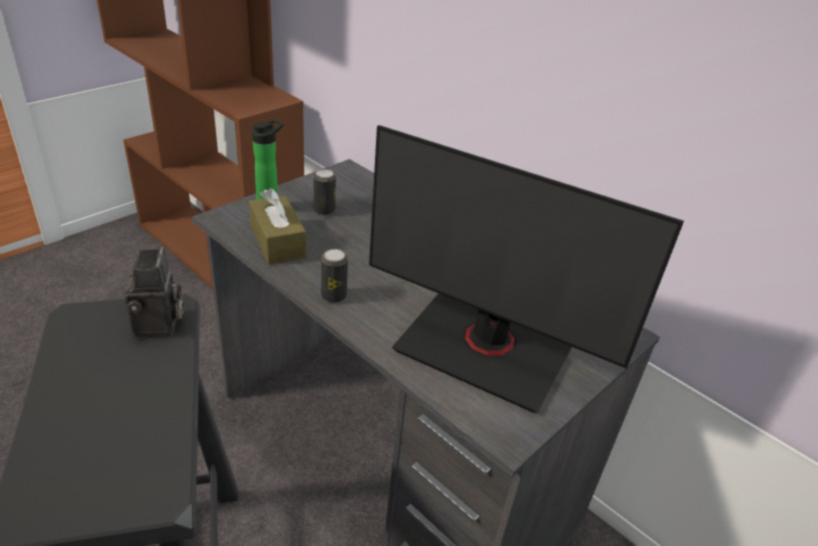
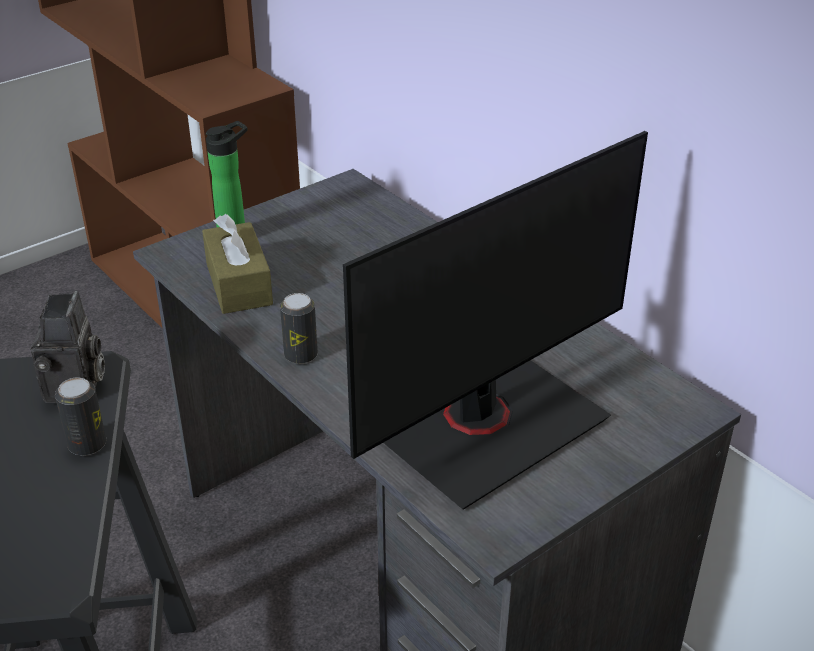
camera: 10 degrees right, 0 degrees up
(324, 211) = (307, 242): can -> can (87, 444)
(484, 349) = (488, 426): monitor -> monitor turned 75 degrees counterclockwise

